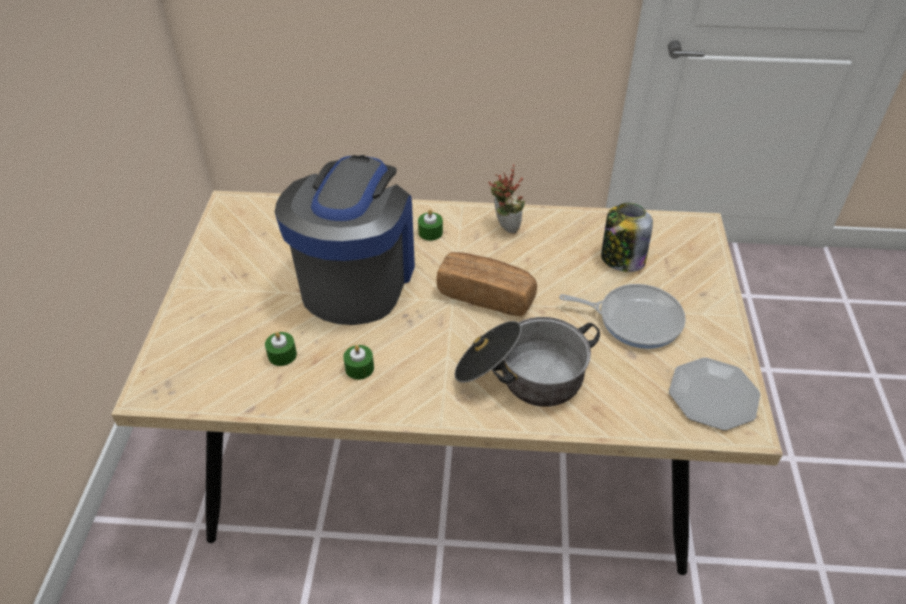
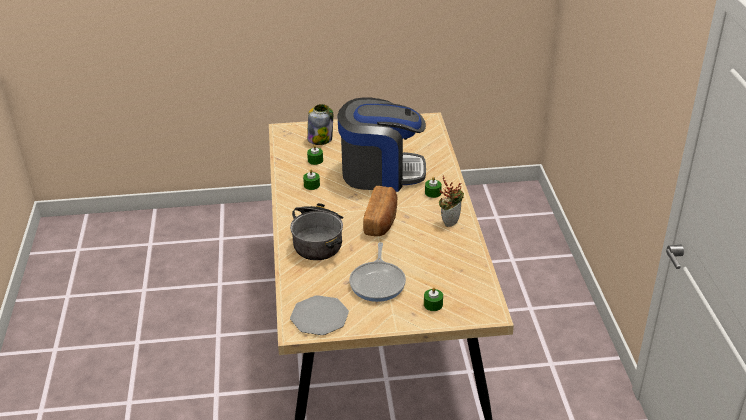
camera: 80 degrees right, 10 degrees down
(621, 259) = (436, 275): jar -> jar (320, 139)
(684, 272) = (433, 304): none -> green candle

